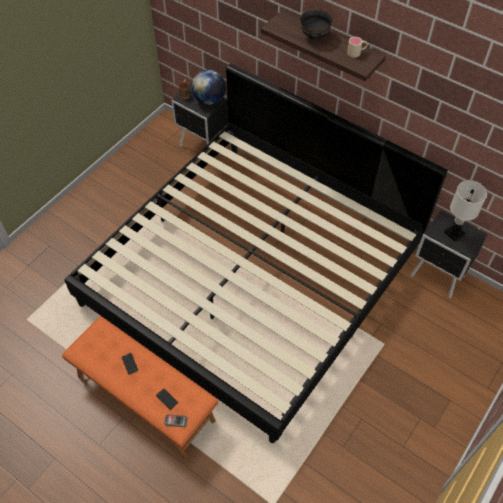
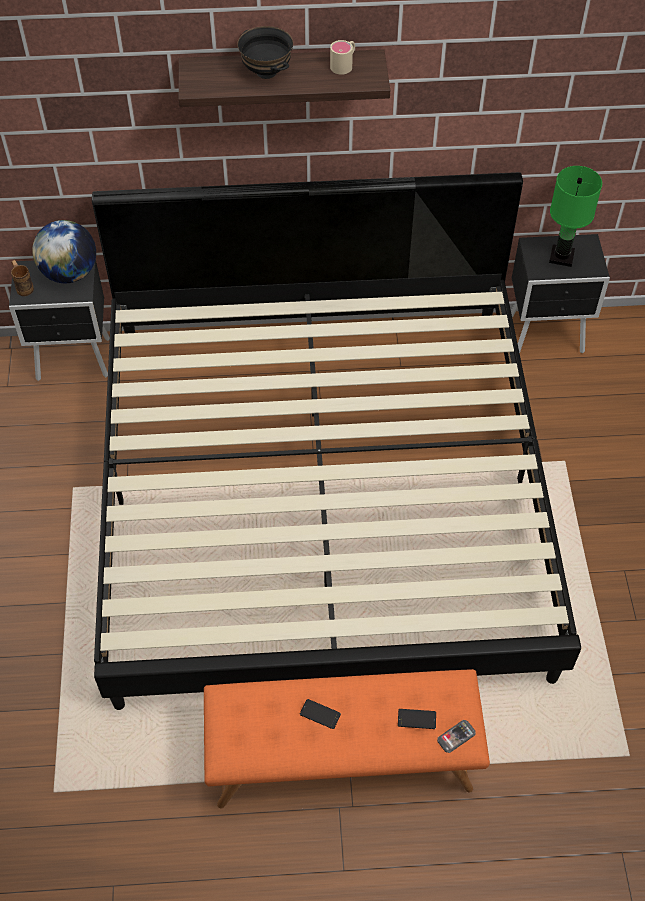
camera: 40 degrees left, 0 degrees up
(454, 233) = (561, 256): white table lamp -> green table lamp

